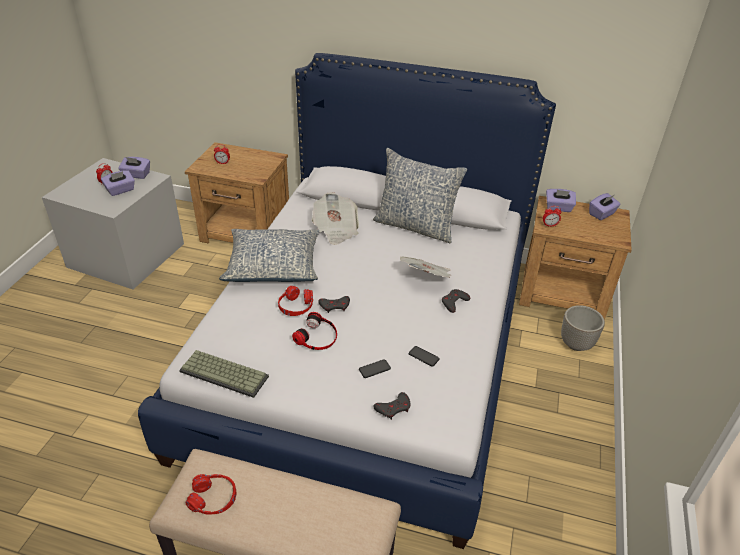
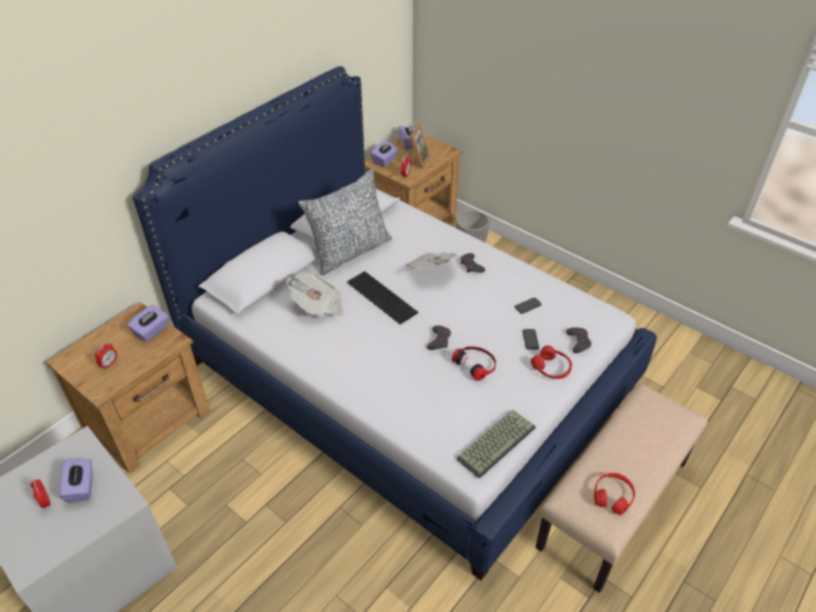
camera: 65 degrees left, 5 degrees up
(136, 175) = (53, 463): purple tissue box -> purple tissue box (152, 331)
(273, 265) = (349, 369): pillow -> none
(296, 307) = (427, 367): red headphones -> red headphones (551, 368)
(370, 259) = (382, 296): none -> keyboard
(580, 225) = (416, 160): none -> picture frame

